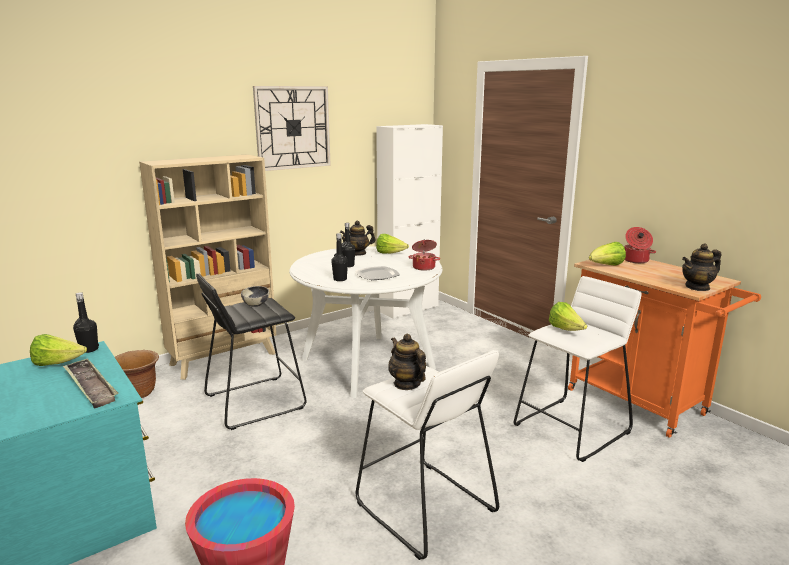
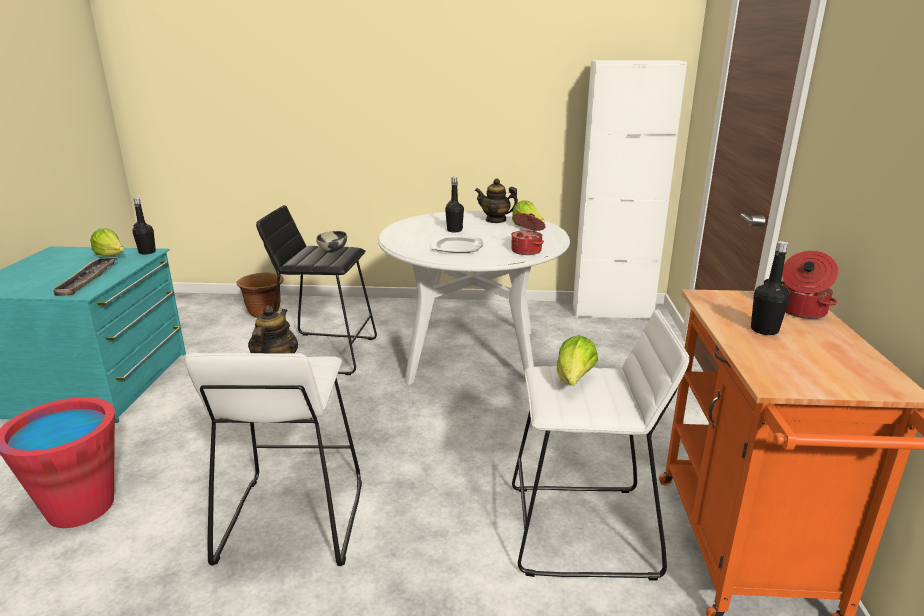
camera: 40 degrees right, 5 degrees up
(224, 359) = (362, 306): beige bookcase -> none
(293, 127) = (471, 57): wall clock -> none
(340, 279) = (412, 242): black bottle -> black bottle (764, 330)
(606, 266) = (723, 305): lettuce -> none
(697, 287) = (802, 382): teapot -> none

